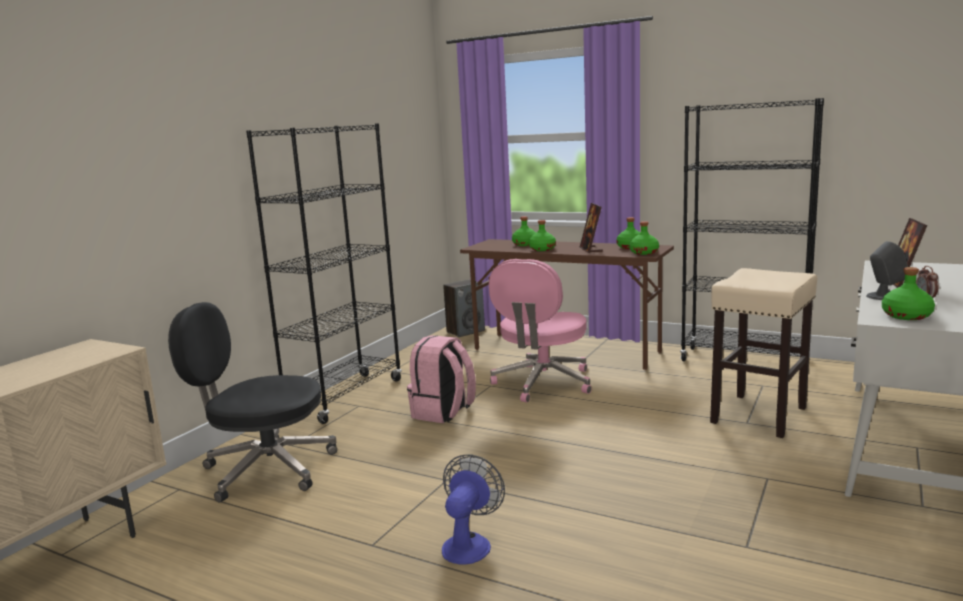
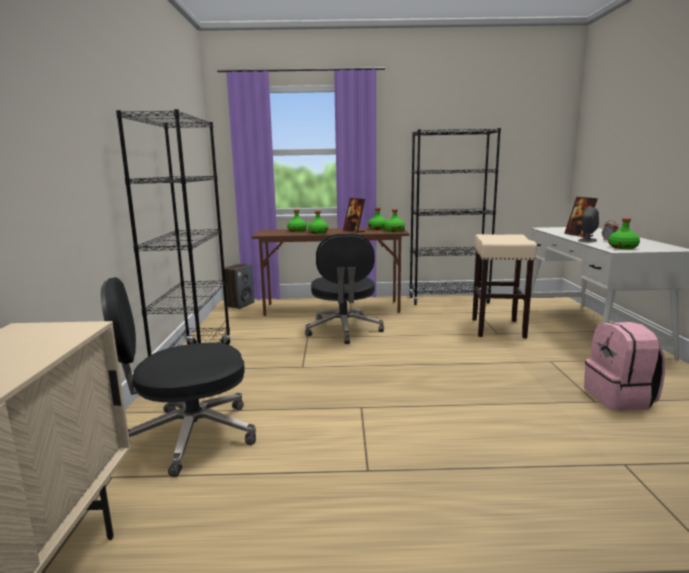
camera: 30 degrees left, 0 degrees up
(443, 412) = (295, 361): pink backpack -> pink backpack (620, 398)
(469, 543) = (438, 447): fan -> none
(542, 383) = (343, 330): pink office chair -> black office chair

